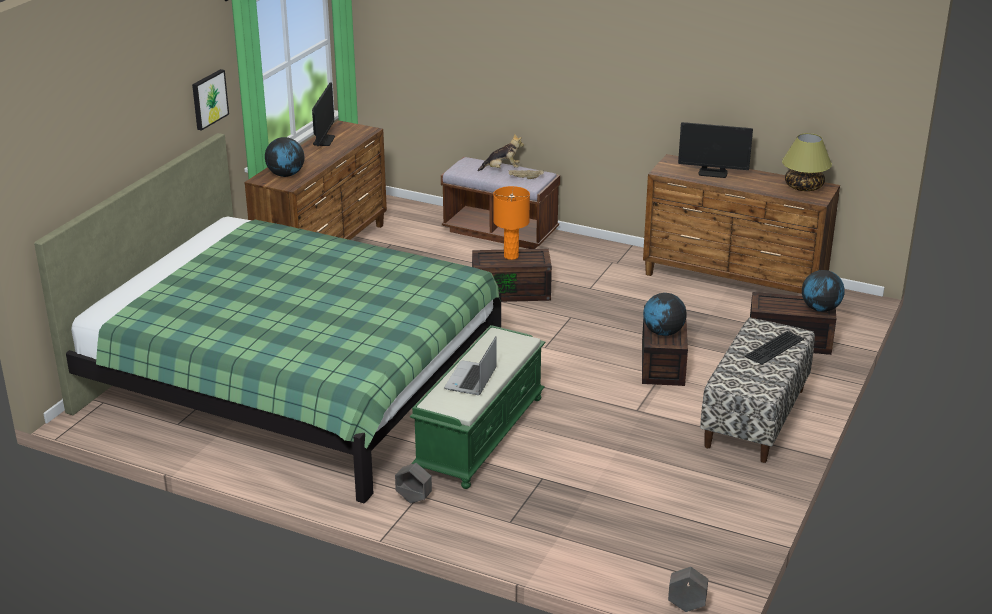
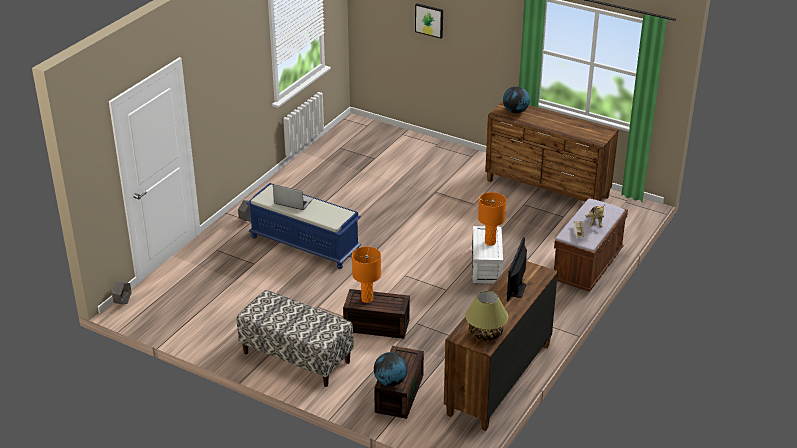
camera: 95 degrees right, 5 degrees up
(208, 99) = (505, 36): picture -> picture (429, 20)
(292, 383) = (376, 181): green bed -> none
(324, 140) = (577, 124): monitor -> none
(480, 434) = (305, 244): green bench -> blue bench
(512, 291) = (487, 266): brown storage box -> white storage box
(663, 333) = (367, 299): globe -> orange table lamp
(775, 348) = (305, 326): keyboard -> none

